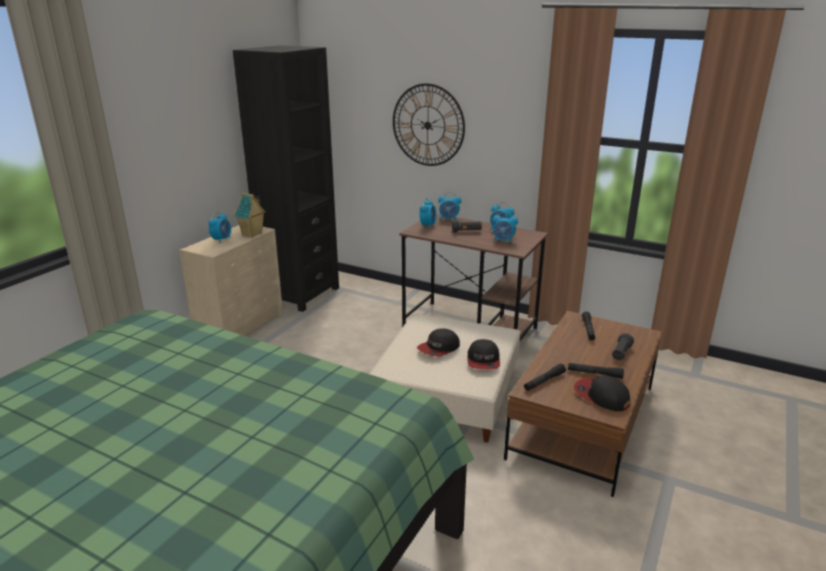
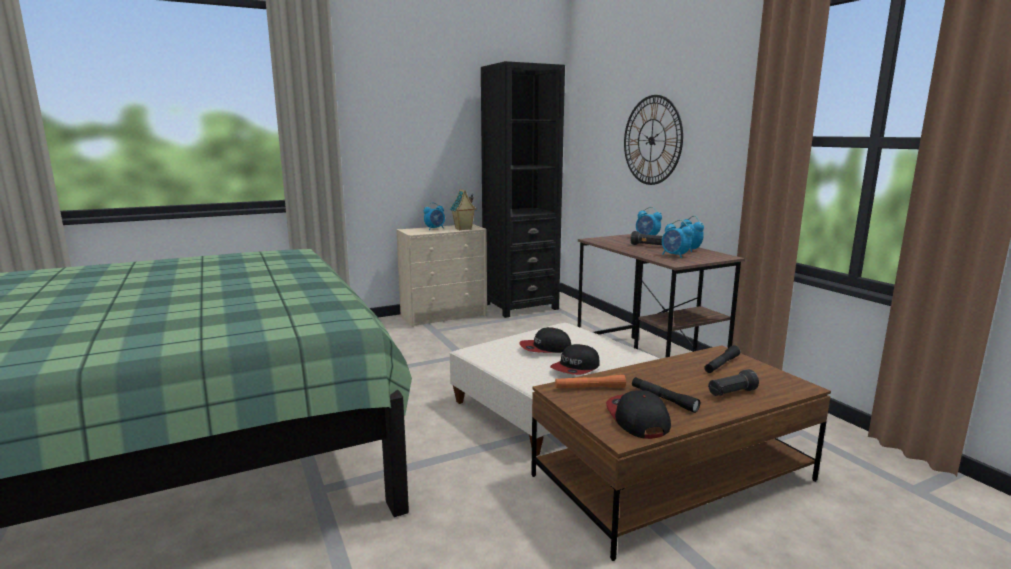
camera: 35 degrees right, 10 degrees down
(428, 225) = (616, 238): alarm clock -> none
(544, 381) = (589, 388): black flashlight -> orange flashlight

